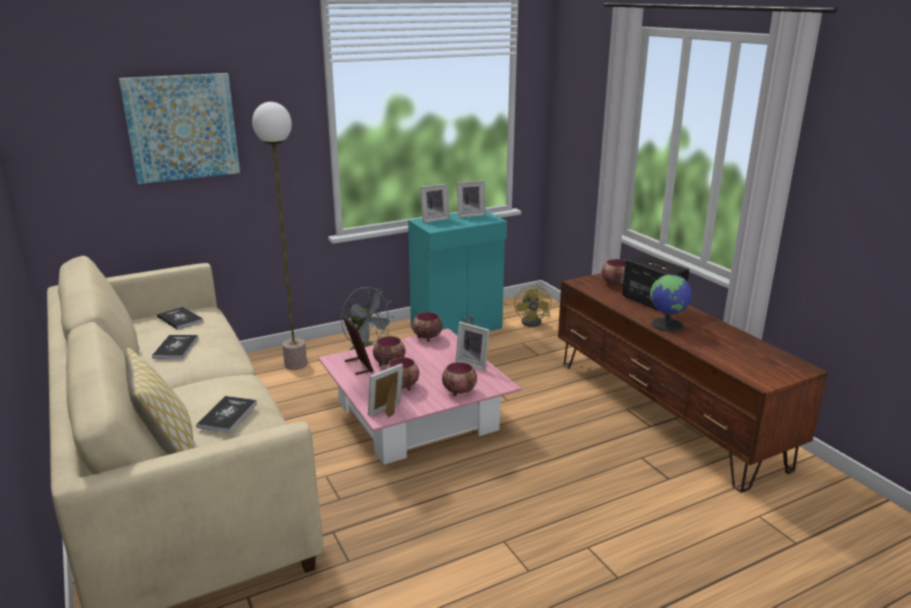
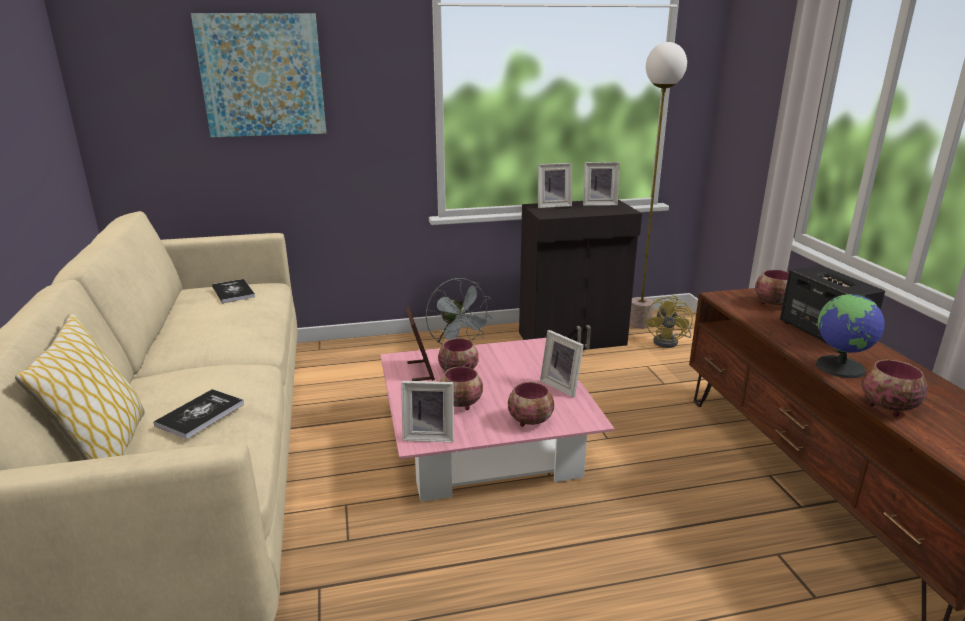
camera: 15 degrees right, 0 degrees up
(176, 348) = (206, 323): book -> none
(295, 364) = (374, 359): floor lamp -> floor lamp (639, 323)
(388, 411) = (429, 435): picture frame -> picture frame turned 150 degrees counterclockwise
(426, 337) = (517, 345): bowl -> bowl (886, 407)
(457, 328) = (573, 339): turquoise cabinet -> black cabinet

